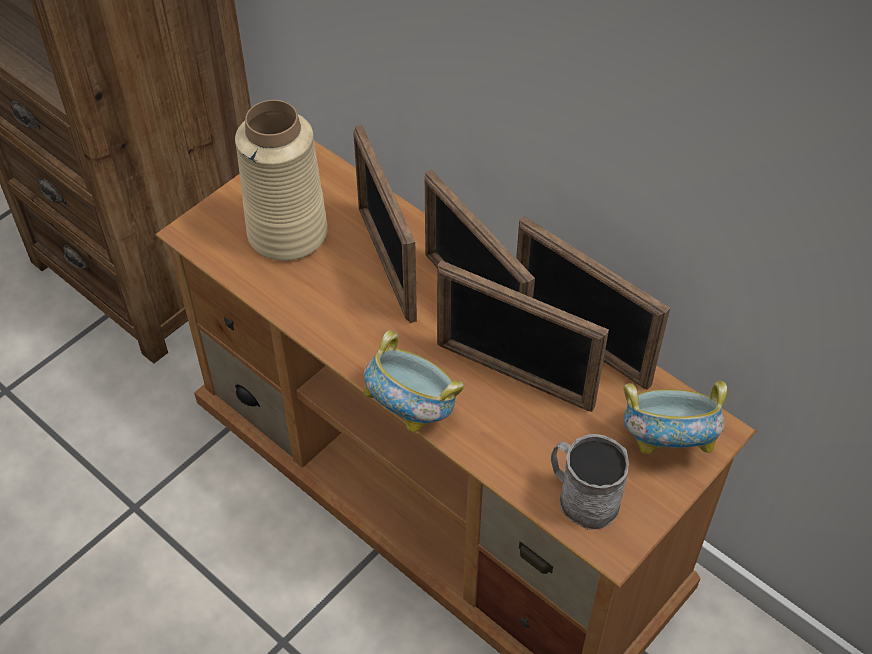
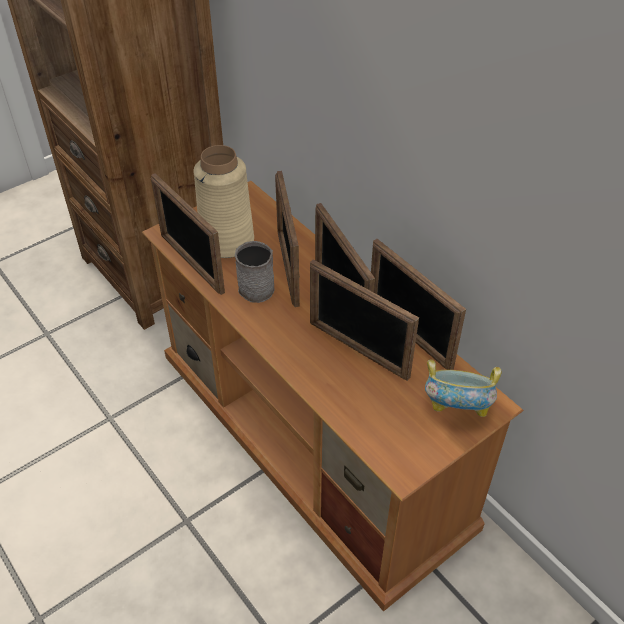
camera: 10 degrees right, 5 degrees down
(243, 275) = (191, 263): none -> picture frame
(412, 411) = (282, 363): bowl -> none
(581, 497) = (387, 436): grey mug -> grey mug (253, 286)

